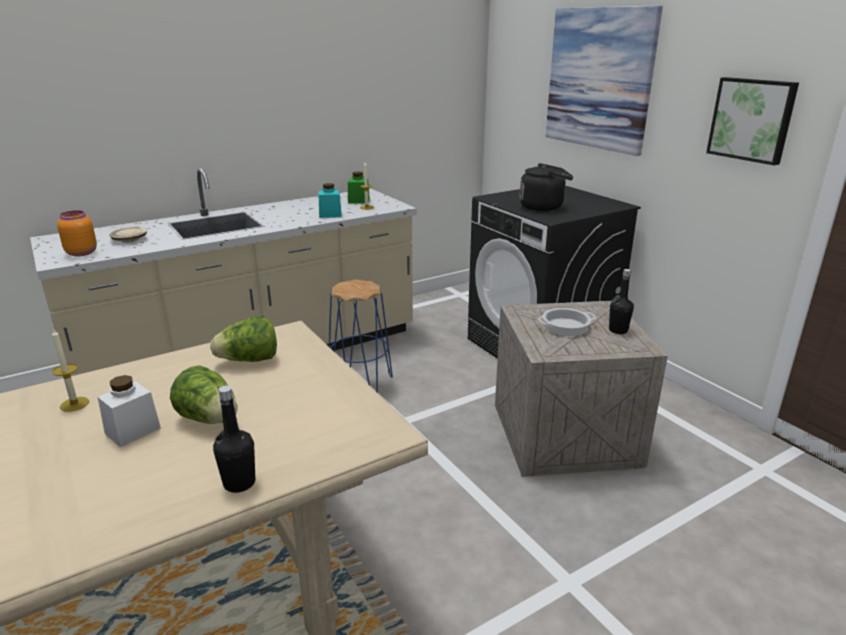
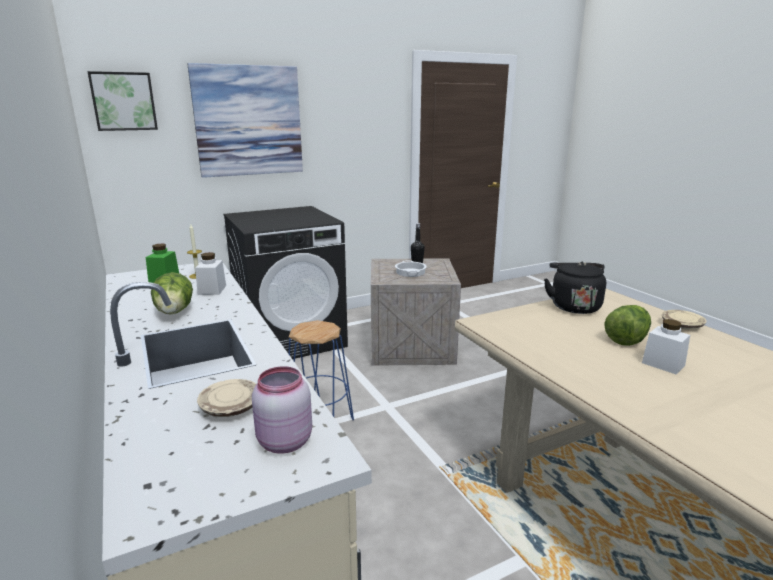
camera: 85 degrees left, 5 degrees down
(74, 404) = (649, 397): candle -> none
(81, 253) = (283, 442): orange jar -> pink jar
(239, 483) = (682, 325): black bottle -> beige plate
(249, 360) = (536, 333): lettuce -> lettuce (174, 313)
(330, 215) = (212, 290): turquoise jar -> white jar
(544, 207) = (296, 220): black kettle -> black kettle (573, 306)
(752, 119) = (370, 134): picture -> picture (123, 101)

